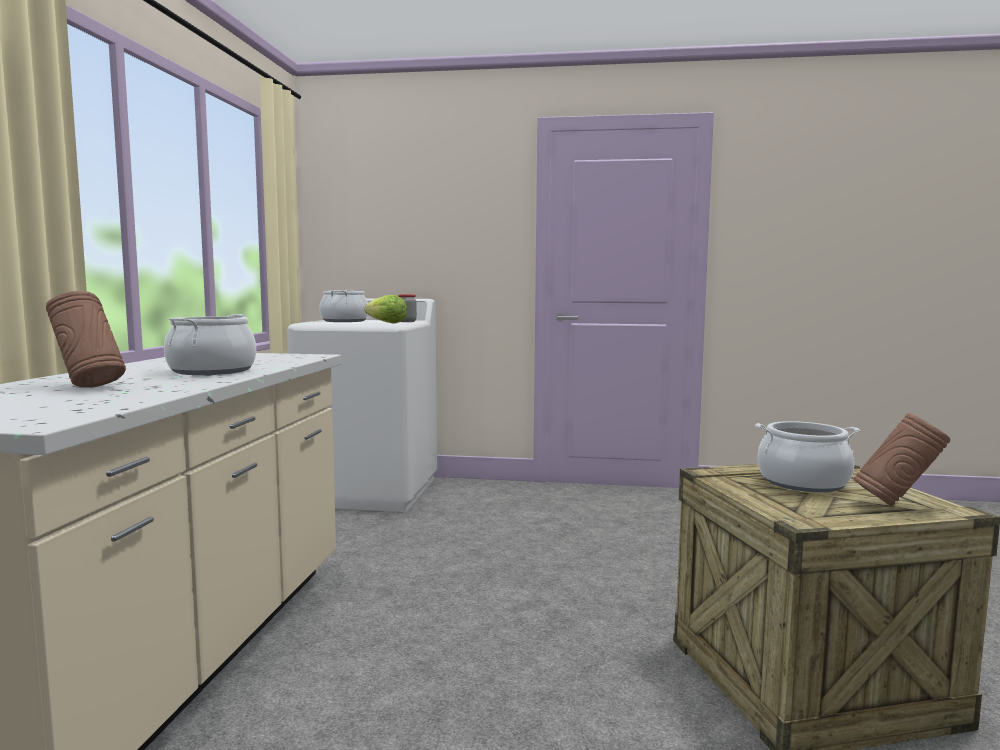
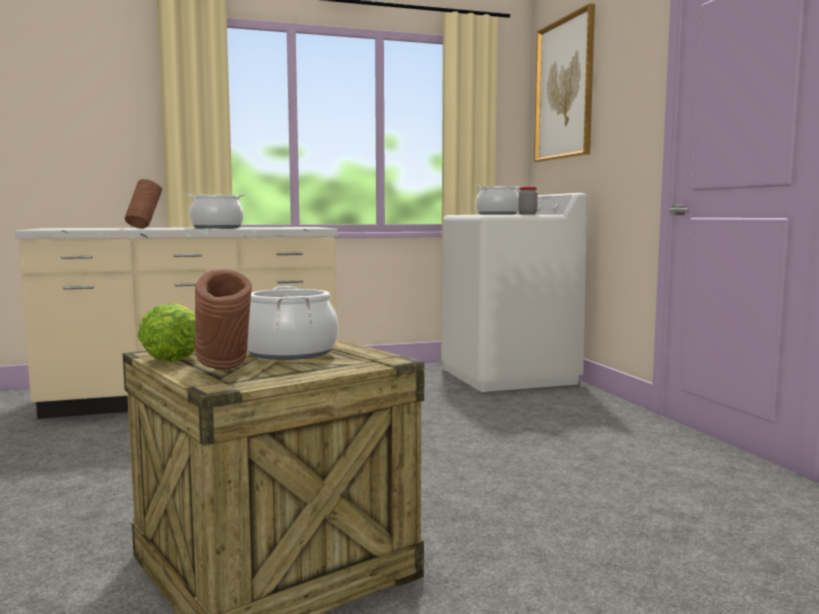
camera: 65 degrees right, 0 degrees up
(375, 192) = (564, 89): none -> picture
(387, 323) = (496, 214): lettuce -> lettuce (174, 358)

